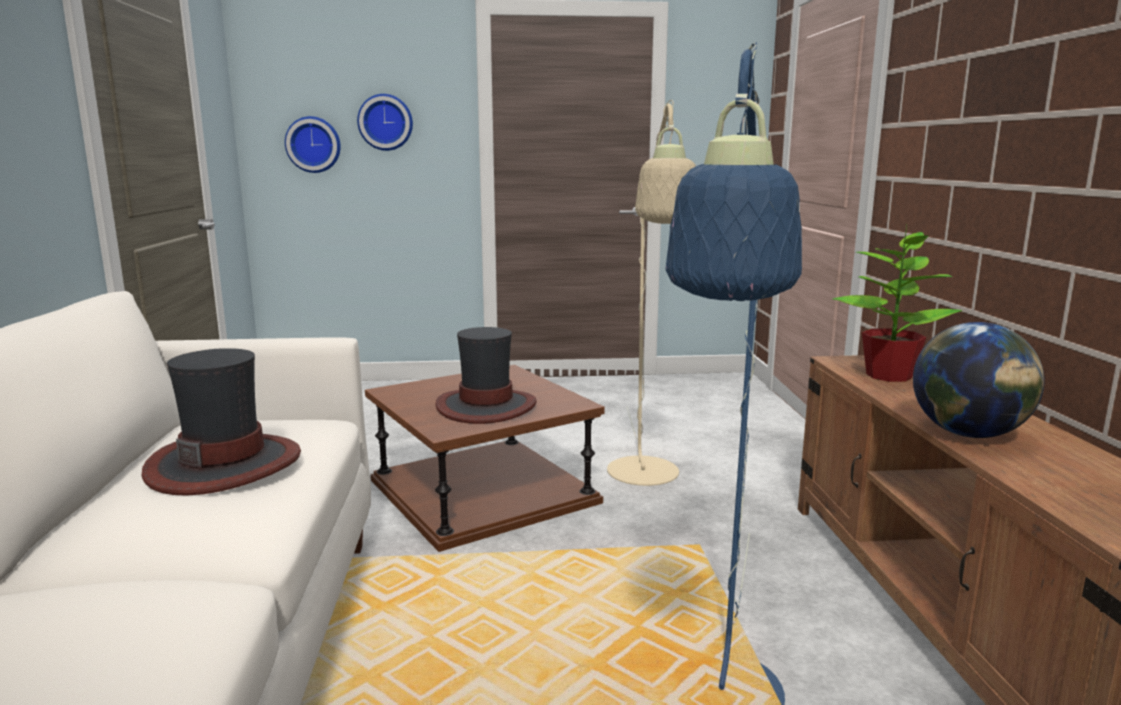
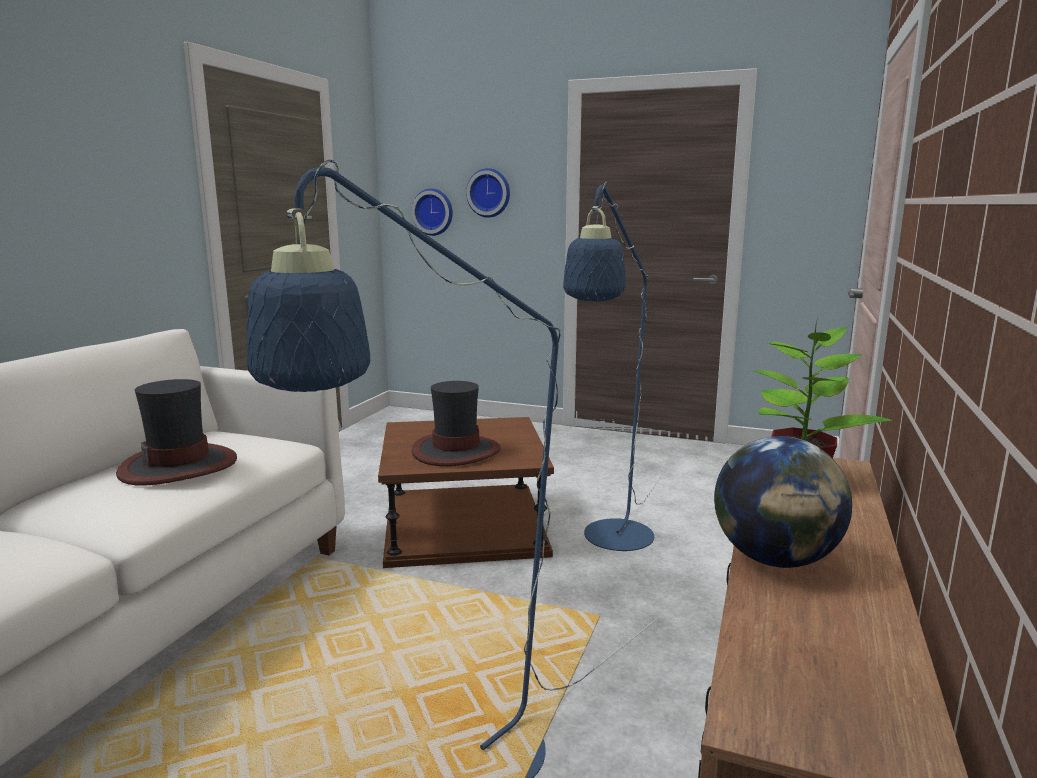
camera: 25 degrees right, 0 degrees up
(645, 478) = (613, 542): beige floor lamp -> blue floor lamp

